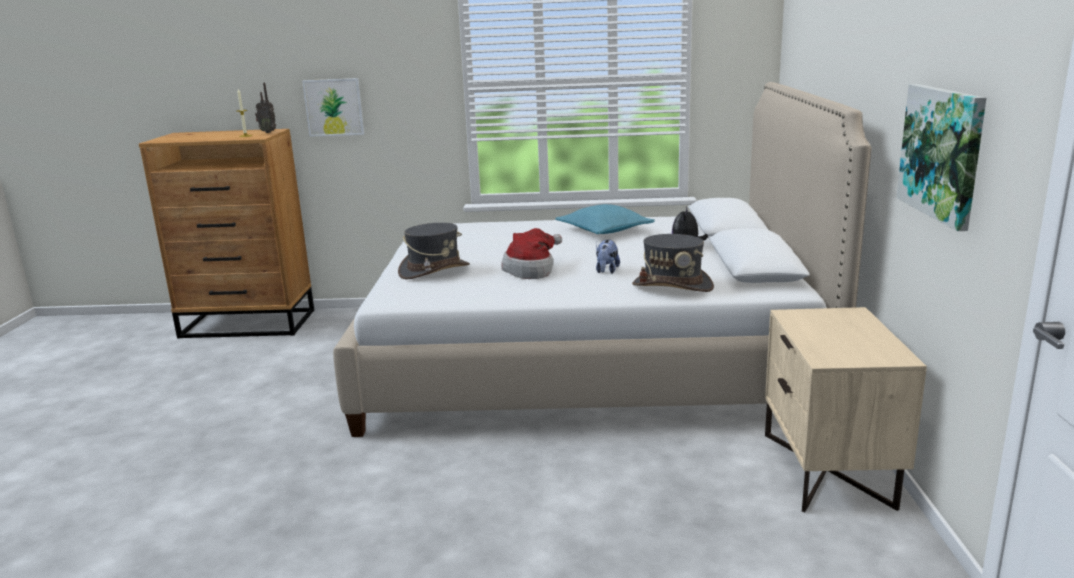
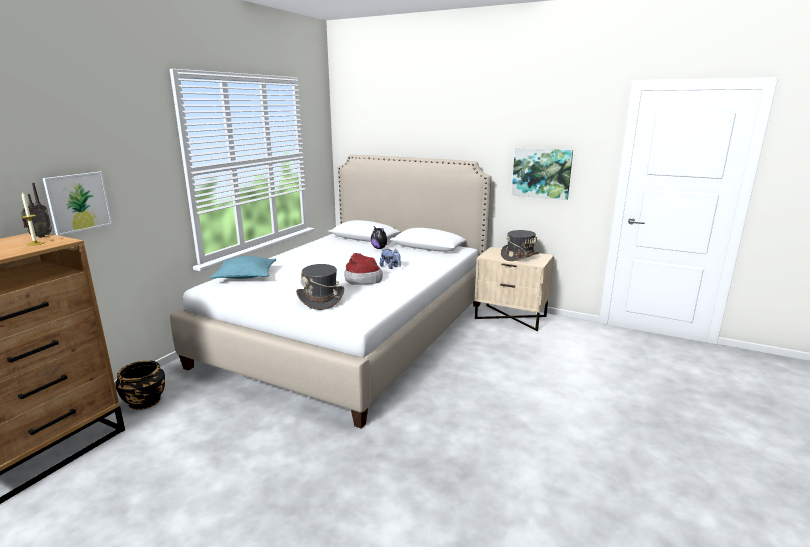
camera: 65 degrees left, 0 degrees up
(342, 324) = (144, 401): none -> black planter
(604, 231) = (318, 254): turquoise pillow -> turquoise pillow (245, 276)
(672, 286) = (432, 262): grey hat -> grey hat (519, 256)

